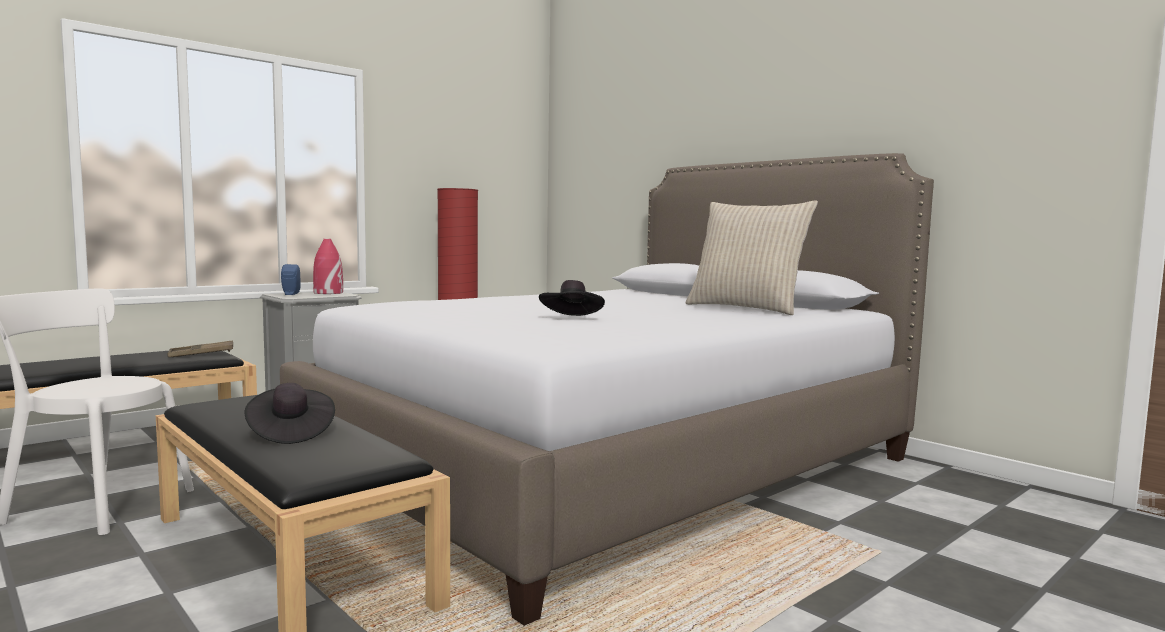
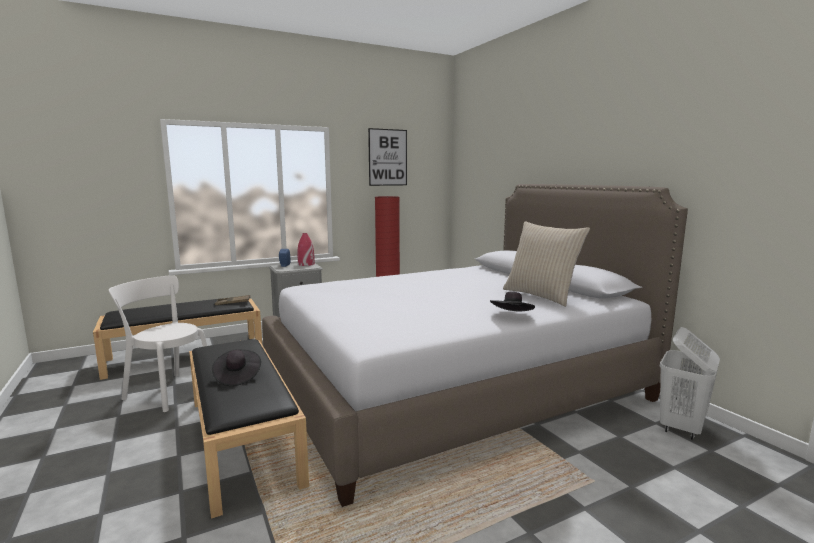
camera: 15 degrees right, 5 degrees up
(454, 129) = (387, 157): none -> picture
(572, 318) = (413, 307): black hat -> black hat (512, 316)
(951, 485) = (681, 428): none -> white laundry basket

